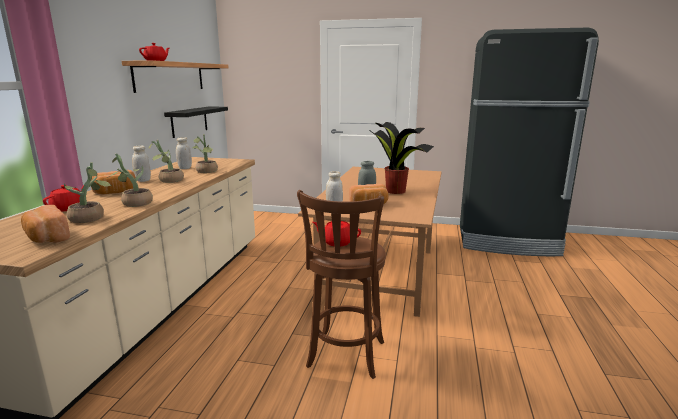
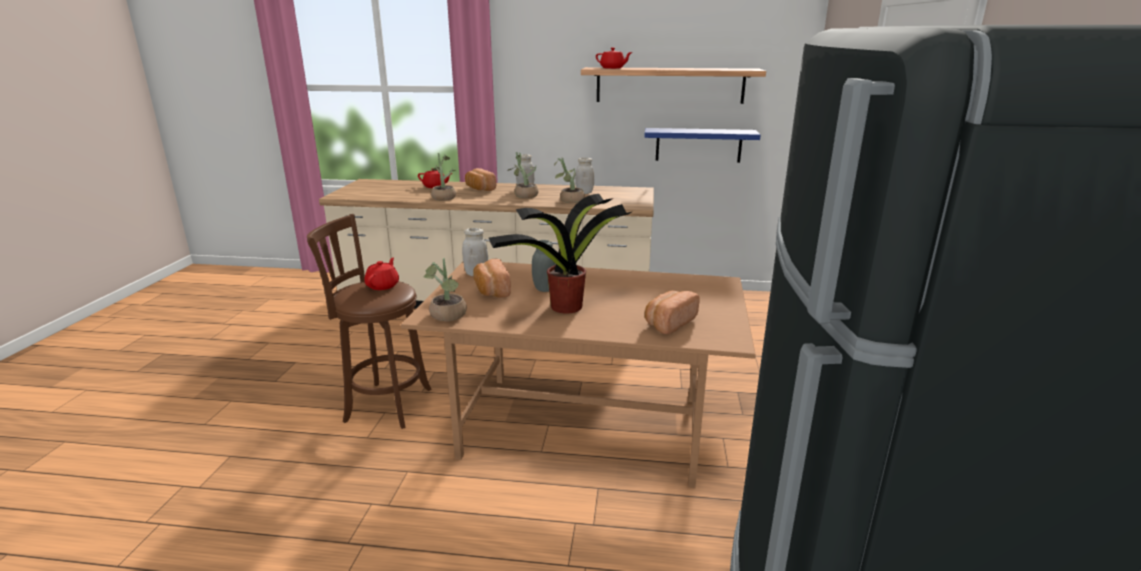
camera: 85 degrees right, 5 degrees up
(46, 238) = (366, 194): bread -> bread (669, 323)
(91, 218) = (405, 194): potted plant -> potted plant (447, 316)
(189, 121) = (698, 145): black shelf -> blue shelf

